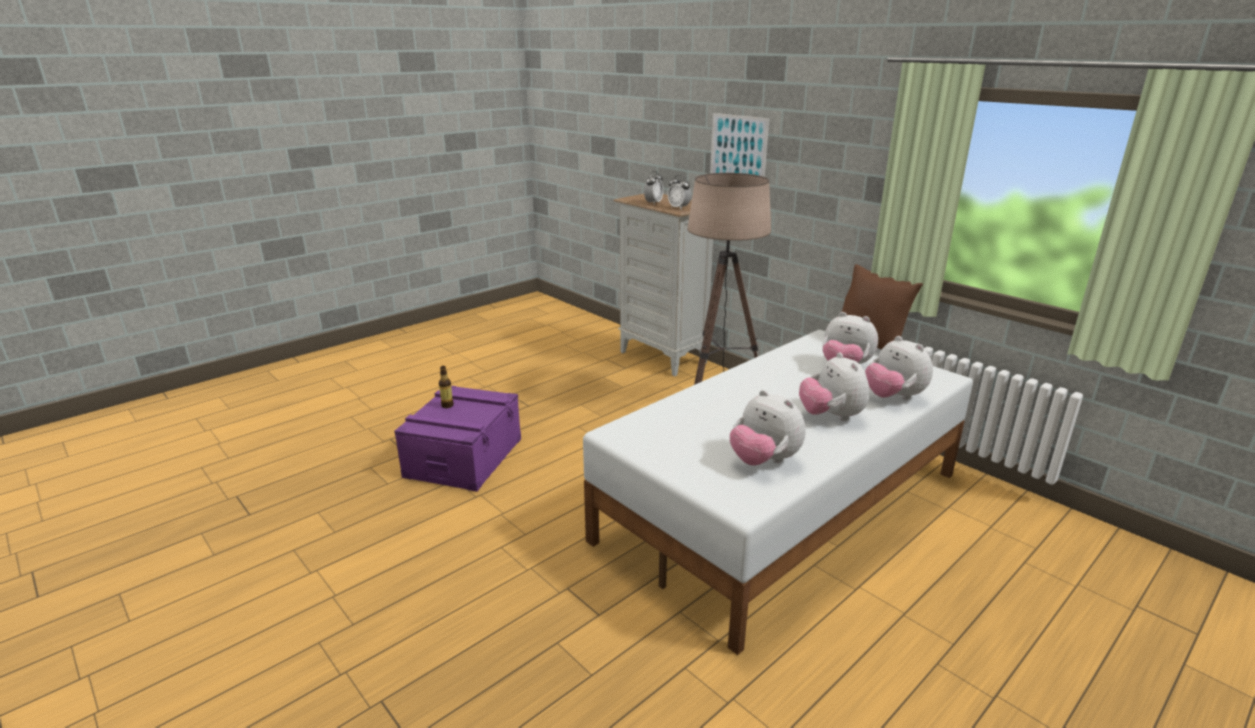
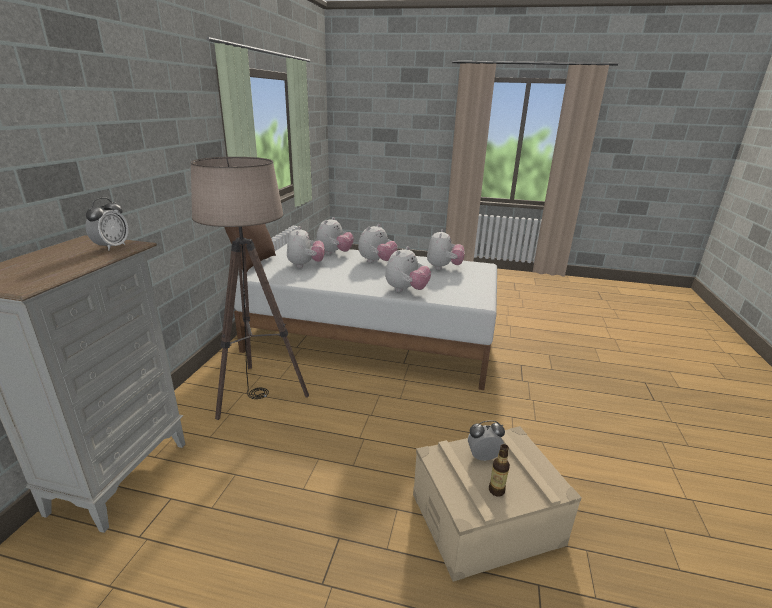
camera: 125 degrees left, 0 degrees up
(464, 457) = (485, 519): purple storage box -> beige storage box
(653, 203) = (73, 263): alarm clock -> alarm clock (483, 457)
(700, 401) = (406, 290): none -> plush toy
(738, 152) = (78, 154): picture -> none

